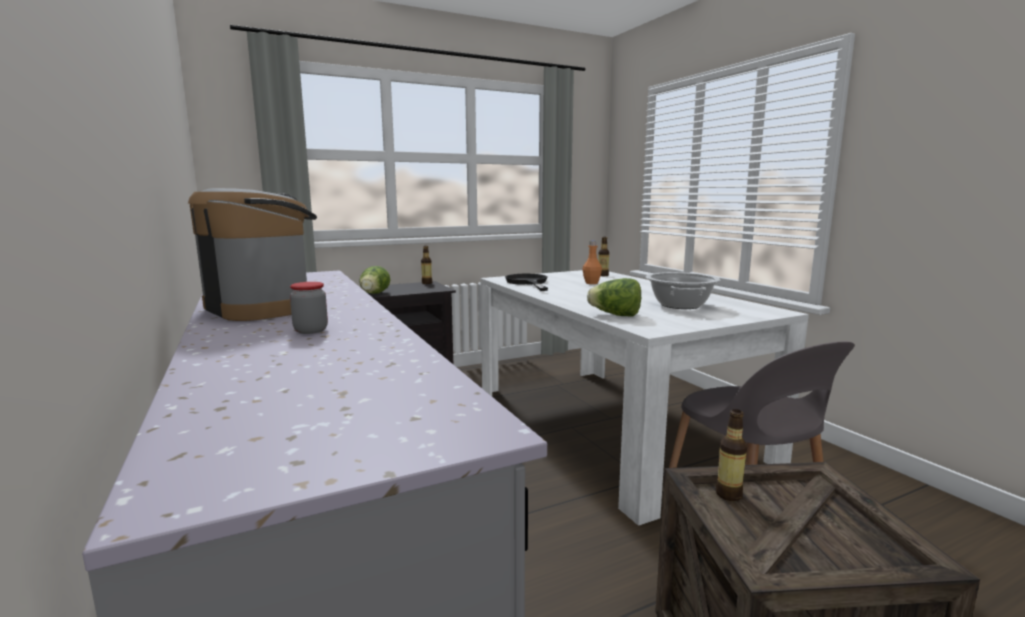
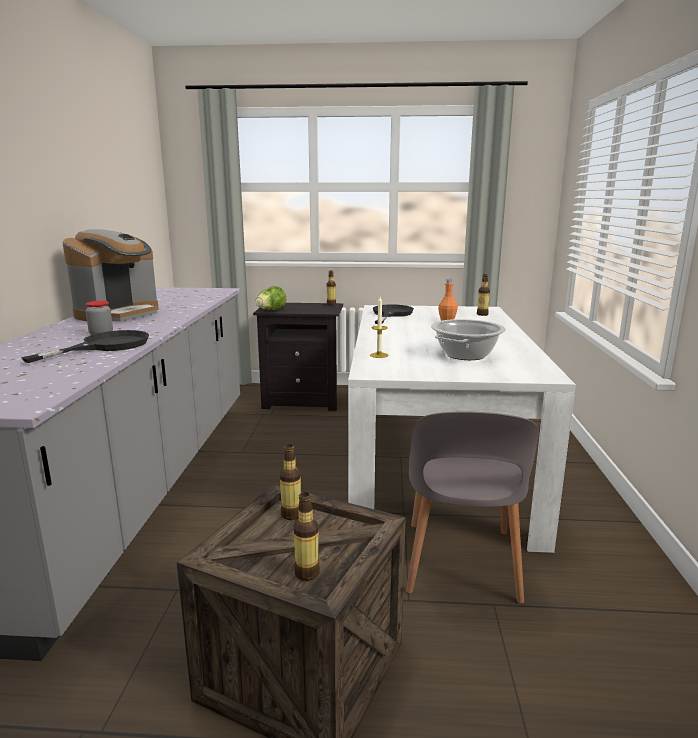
camera: 30 degrees right, 5 degrees up
(263, 308) = (119, 314): coffee machine -> coffee machine turned 45 degrees clockwise
(361, 341) = (105, 346): none -> black frying pan
(615, 315) = (379, 355): lettuce -> candle
(857, 547) = (307, 573): none -> bottle

